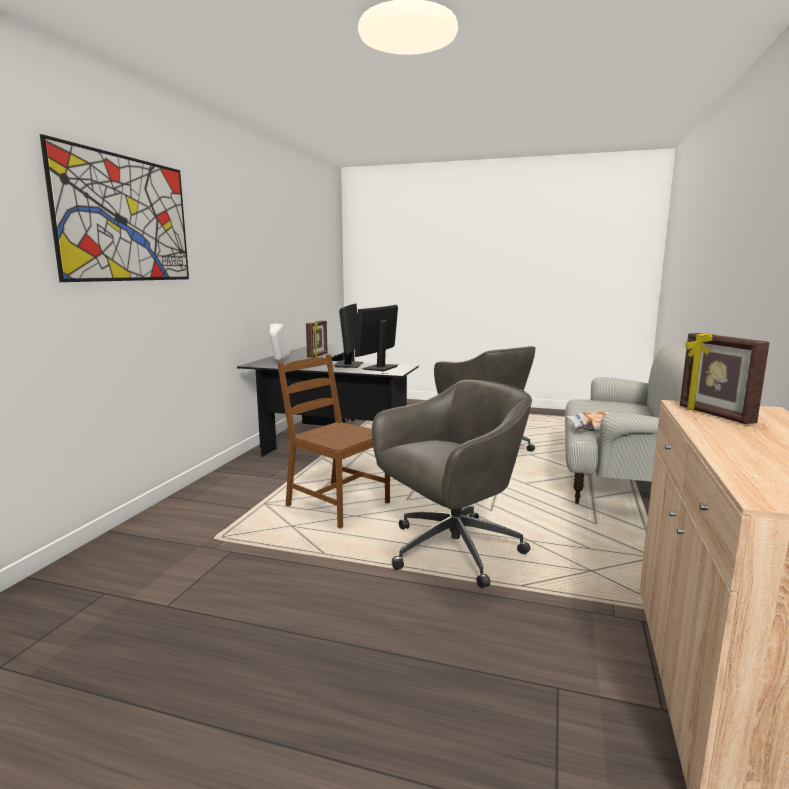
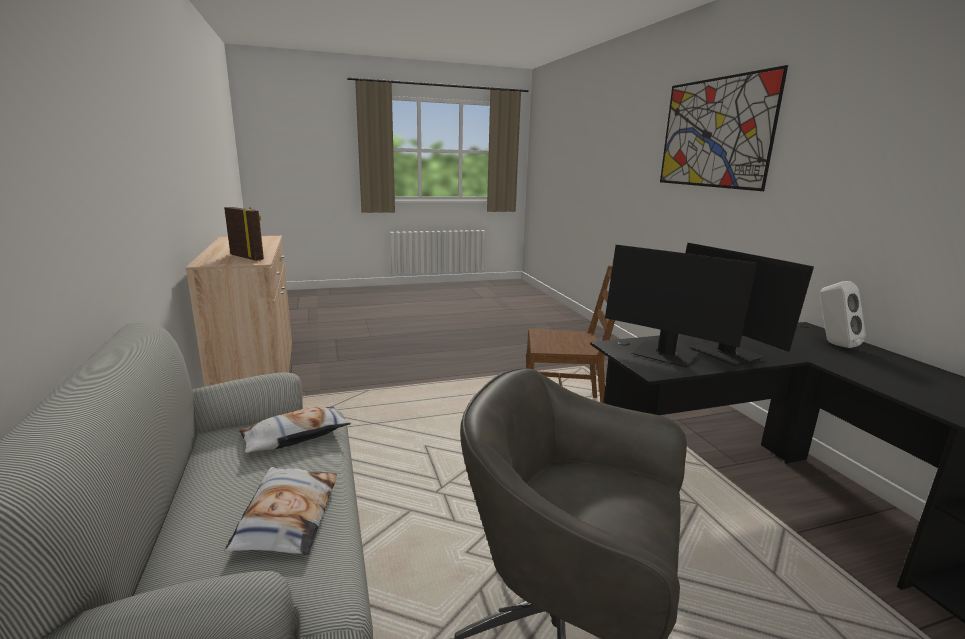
camera: 145 degrees right, 5 degrees up
(318, 355) = (875, 376): picture frame -> none
(380, 368) = (665, 355): monitor -> monitor turned 135 degrees clockwise
(450, 550) = (430, 400): grey office chair -> none
(598, 410) = (287, 517): none -> pillow

